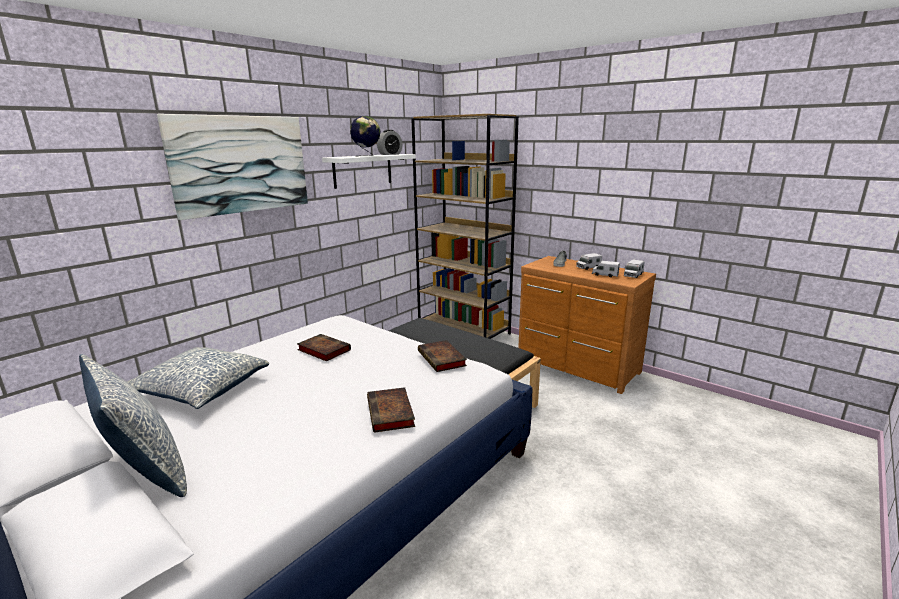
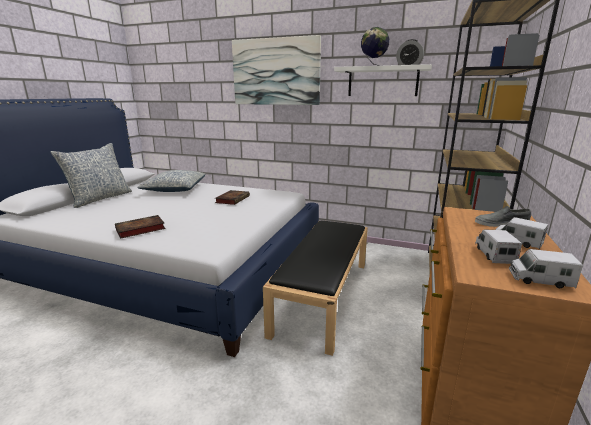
camera: 70 degrees right, 0 degrees up
(442, 359) = (227, 230): book -> none

